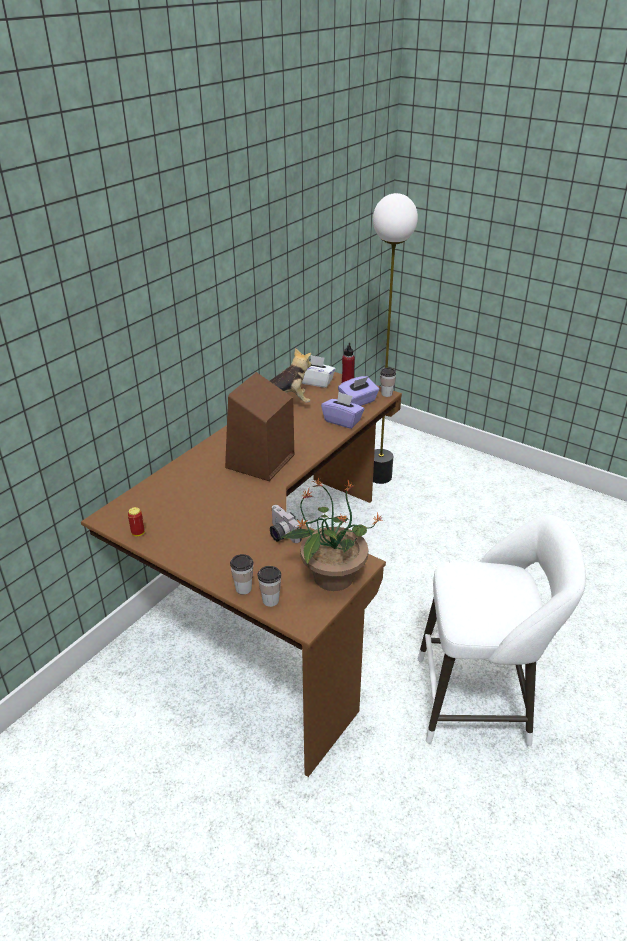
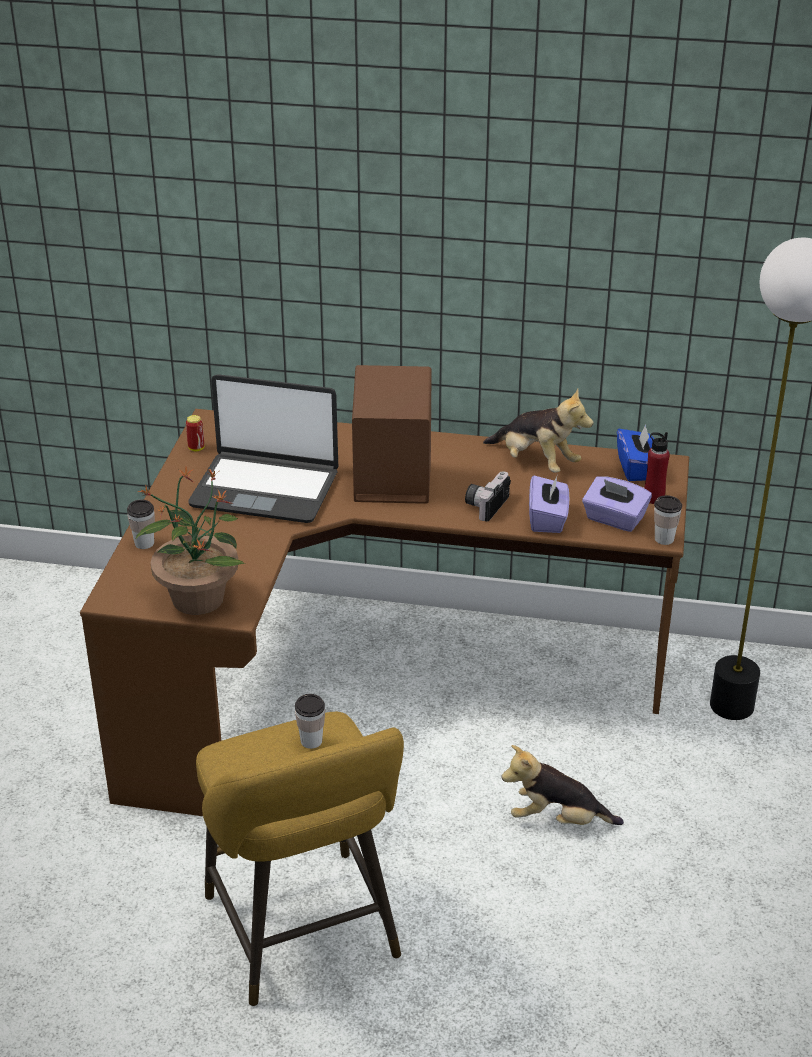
camera: 65 degrees right, 0 degrees up
(221, 514) = (265, 488): none -> laptop
(270, 600) = (134, 566): cup -> cup (311, 741)
(281, 534) = (254, 540): camera -> camera (485, 505)
(316, 382) = (637, 468): white tissue box -> blue tissue box
(431, 563) = (557, 819): none -> plush toy
(480, 700) = (305, 936): white stool -> yellow stool

